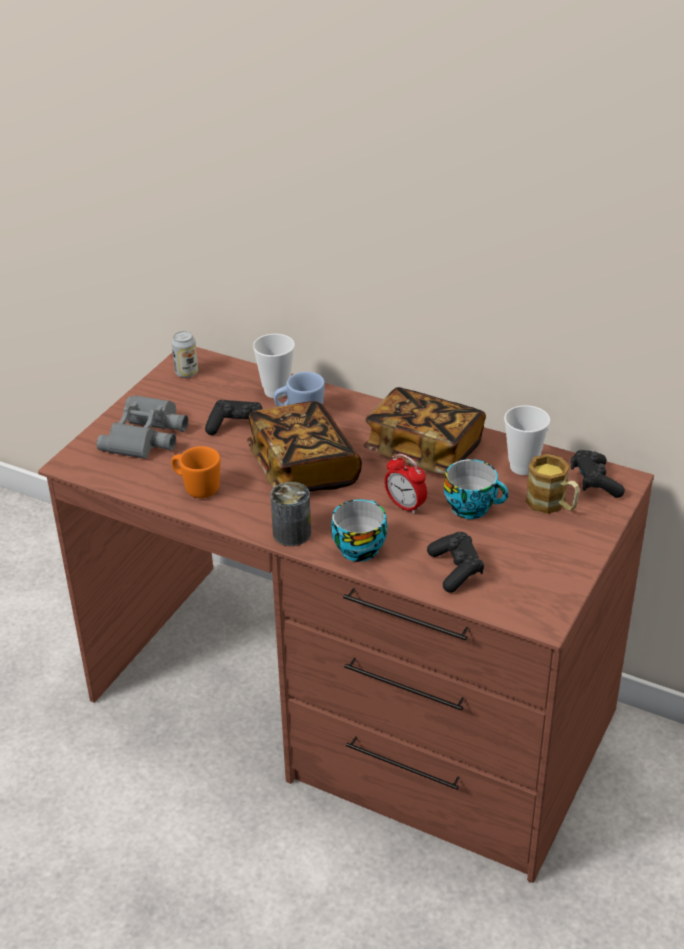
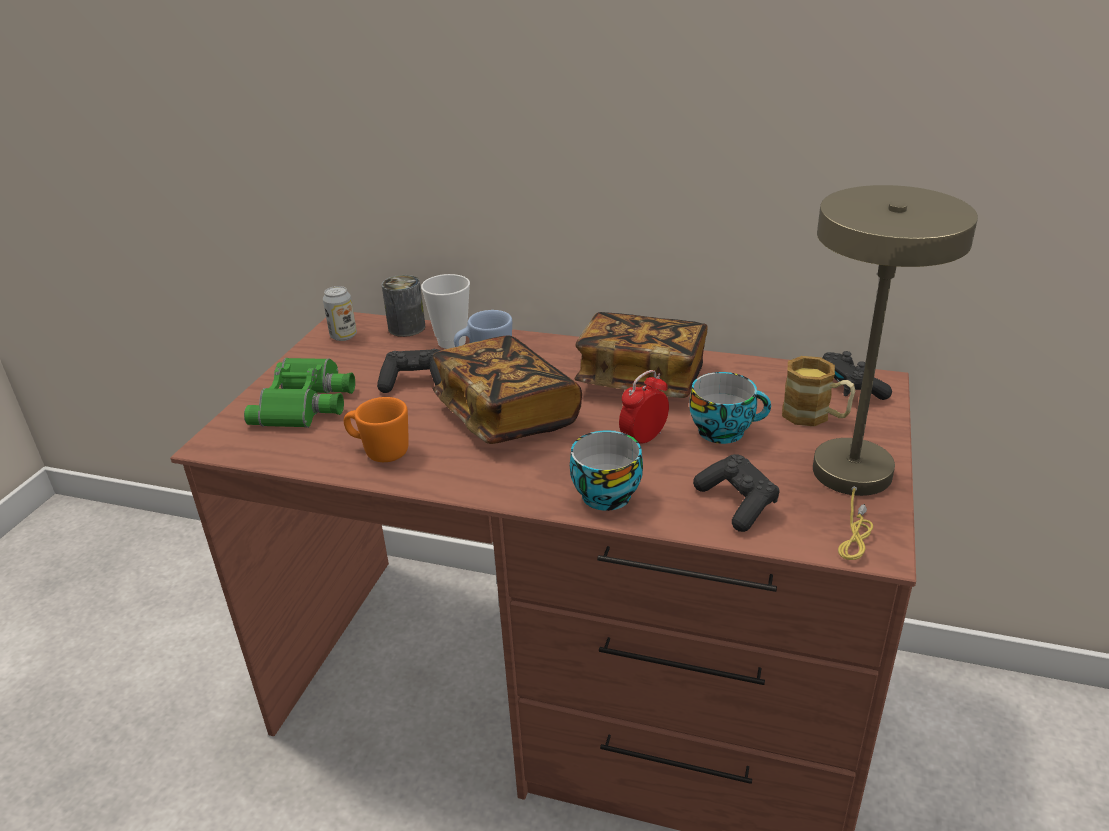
camera: 10 degrees left, 5 degrees down
(147, 435) = (307, 402): grey binoculars -> green binoculars
(292, 533) = (514, 488): can -> can (406, 327)
(405, 506) = (643, 439): alarm clock -> alarm clock turned 105 degrees clockwise
(523, 467) = (761, 382): cup -> none
(554, 565) = (853, 481): none -> beige table lamp

